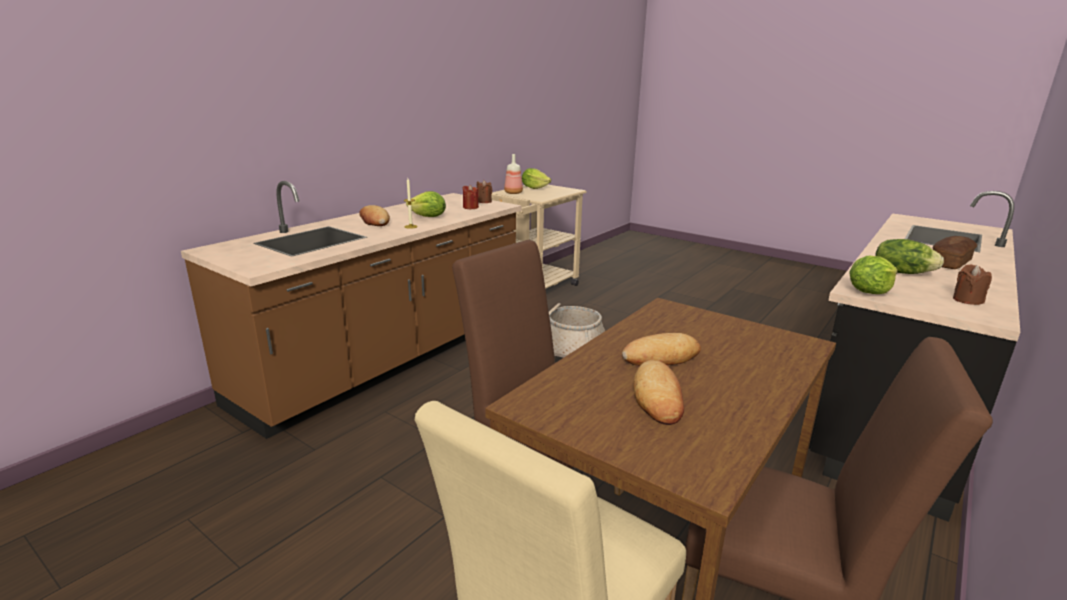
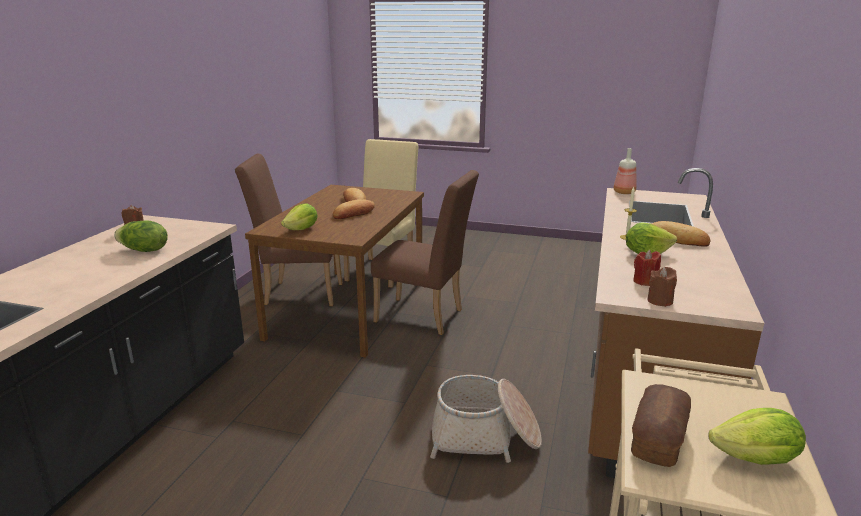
camera: 160 degrees right, 0 degrees up
(514, 193) = (738, 403): bottle -> bottle (623, 192)
(869, 291) = (204, 228): lettuce -> lettuce (302, 229)
(950, 263) = (65, 270): bread -> bread (658, 438)

